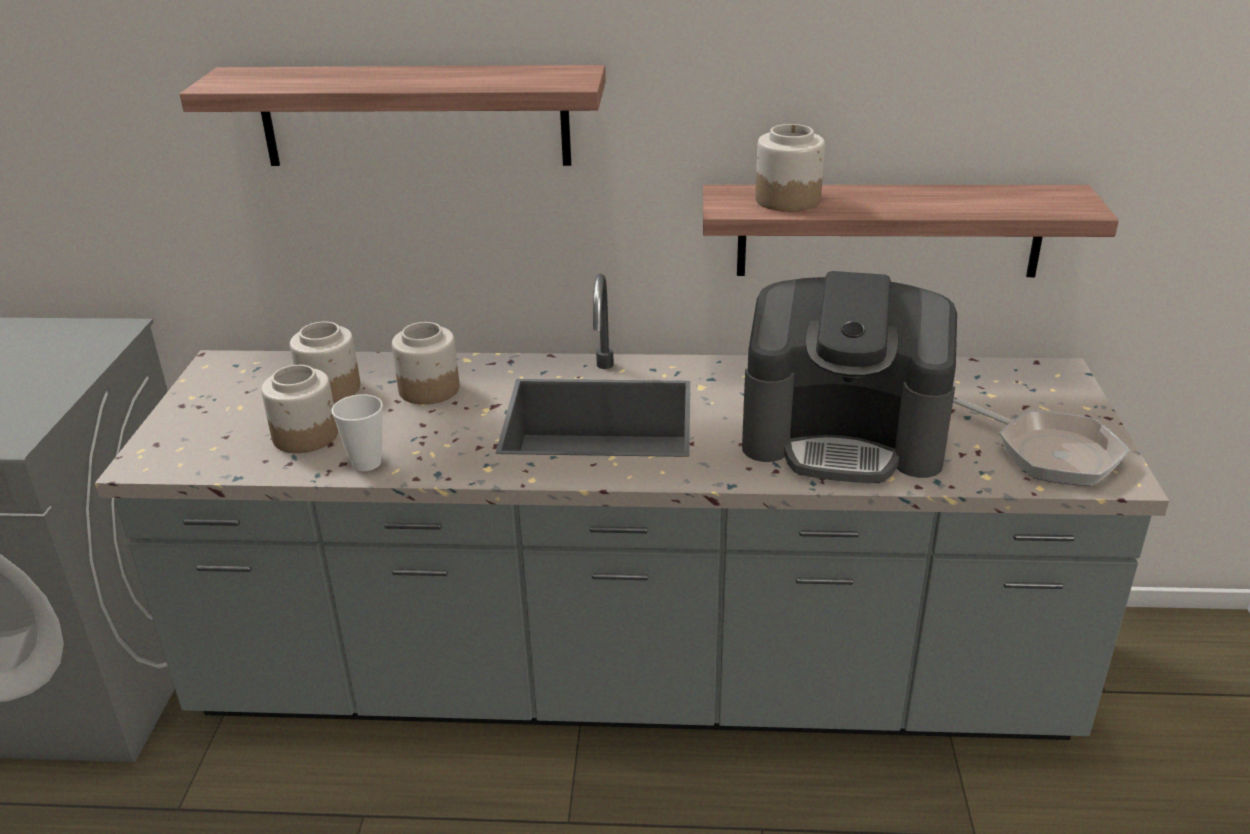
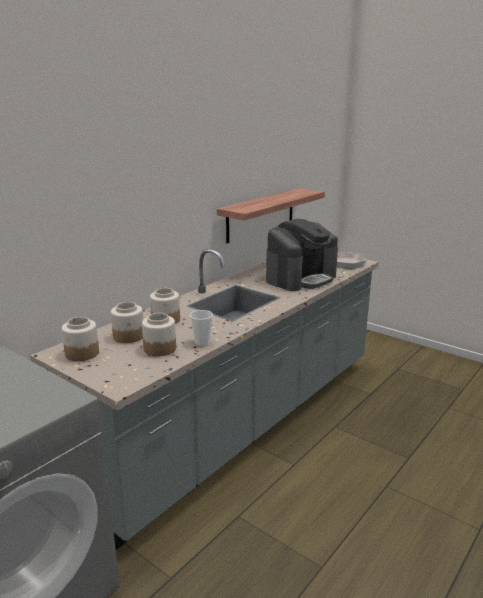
camera: 55 degrees left, 10 degrees down
(414, 116) = (126, 197): shelf -> none
(787, 200) = (250, 205): jar -> jar (82, 353)

